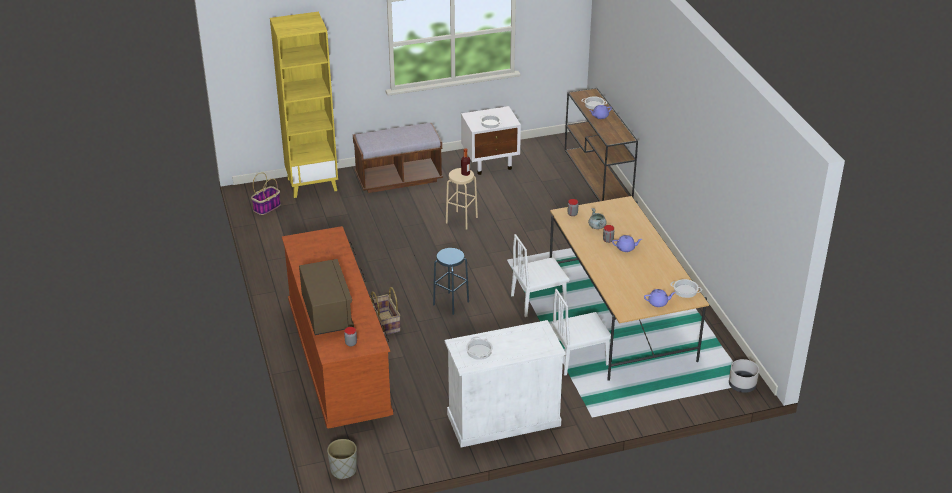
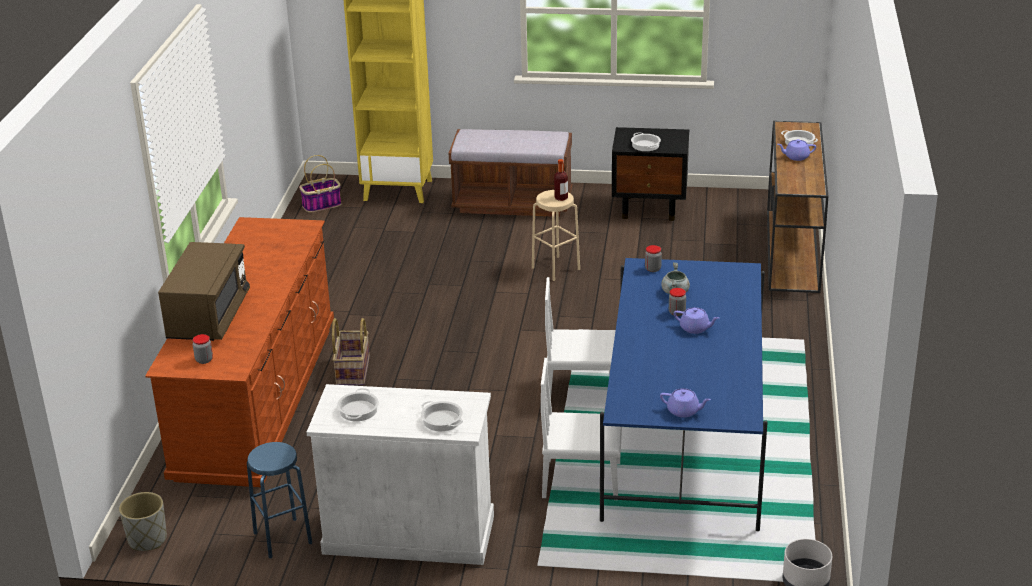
camera: 25 degrees right, 5 degrees down
(451, 303) = (459, 366): blue stool -> blue stool (283, 538)
(491, 163) = (650, 208): white nightstand -> black nightstand
(620, 318) = (684, 441): beige dining table -> blue dining table
(685, 291) = (739, 404): cooking pot -> cooking pot (441, 420)

